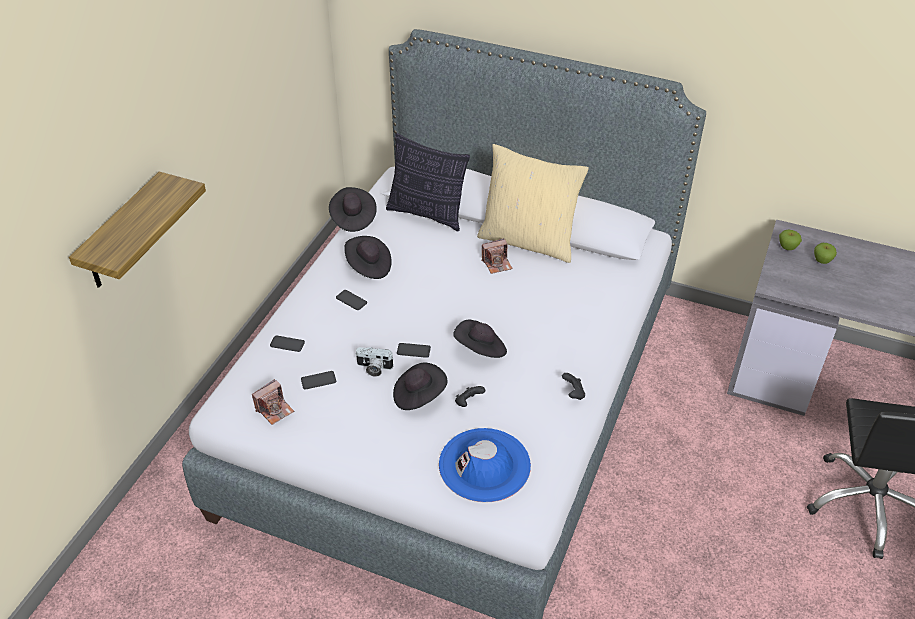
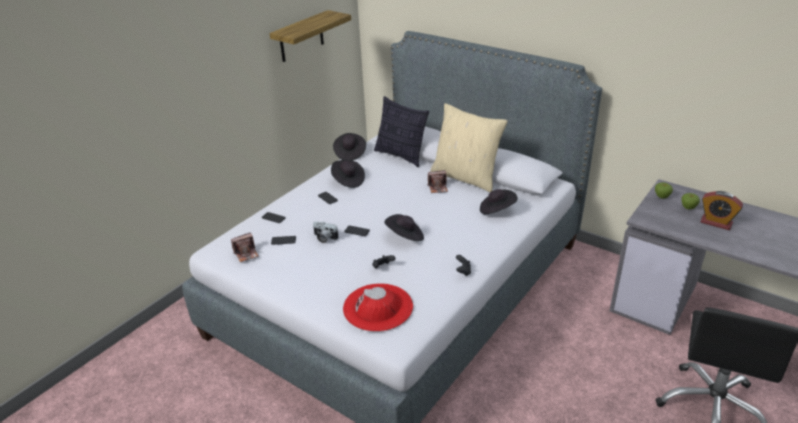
camera: 15 degrees right, 10 degrees down
(122, 234) = (170, 122): shelf -> shelf (301, 37)
(419, 396) = (349, 258): black hat -> black hat (496, 210)
(484, 465) = (378, 307): blue hat -> red hat
(859, 280) = (716, 223): none -> alarm clock

